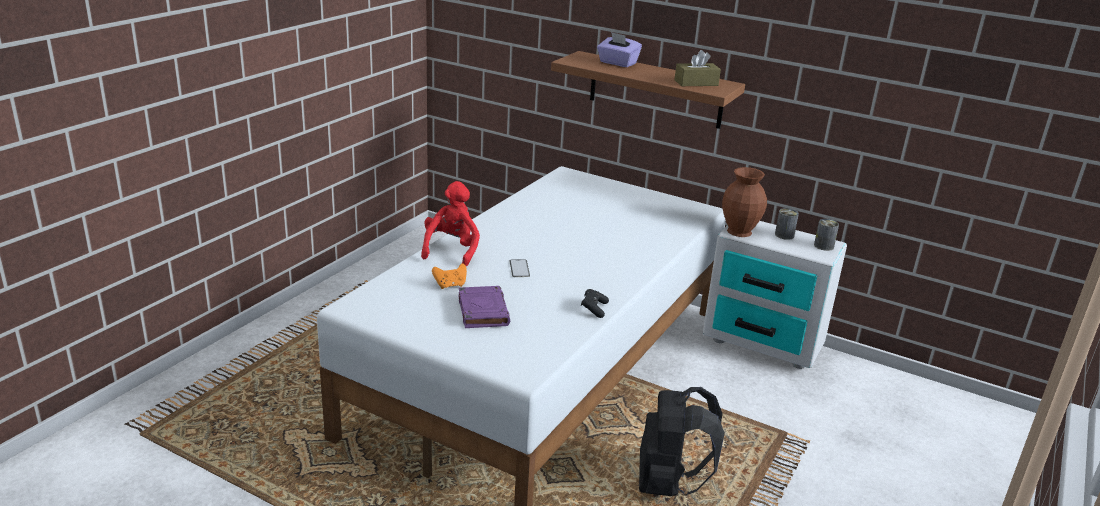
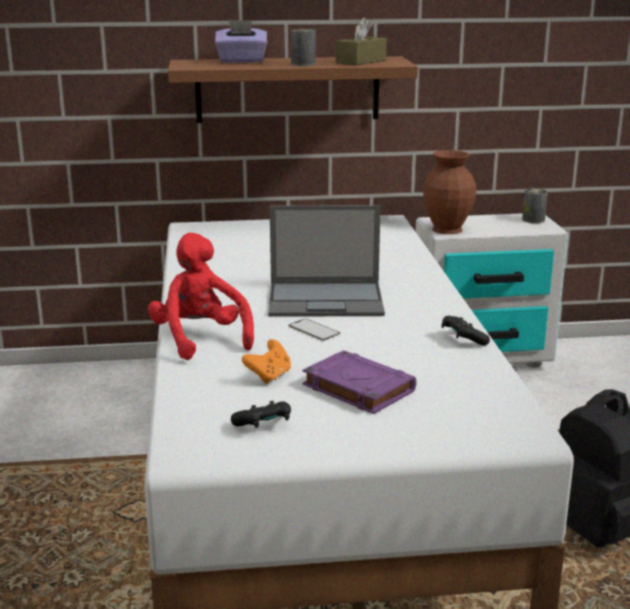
camera: 35 degrees left, 5 degrees down
(404, 310) = (264, 426): none -> black game controller
(560, 252) = (327, 300): none -> laptop
(784, 235) = (487, 221): can -> can (303, 64)

